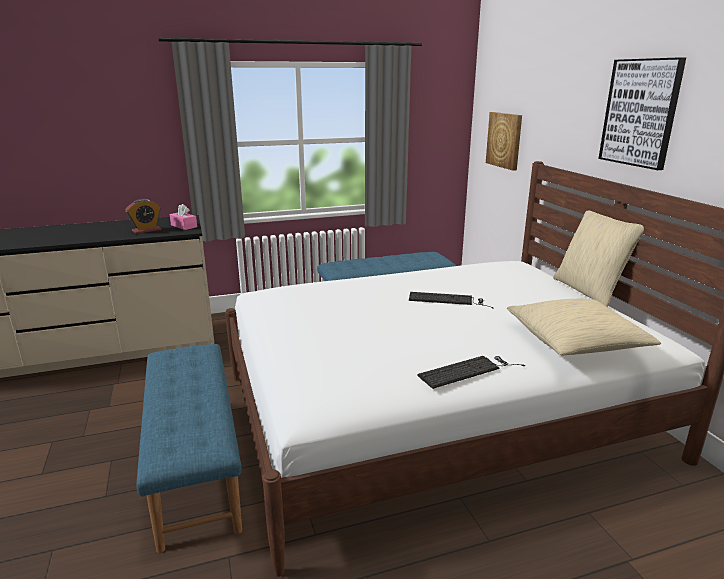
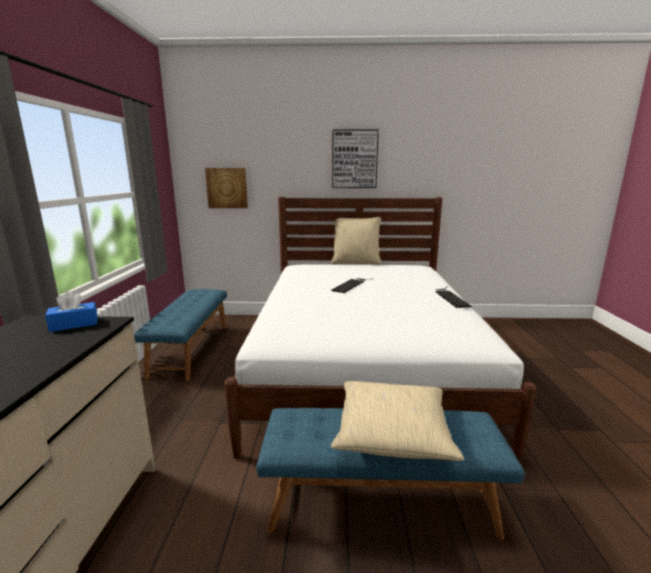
camera: 70 degrees left, 5 degrees down
(146, 230) = (44, 348): alarm clock -> none
(184, 226) = (74, 324): pink tissue box -> blue tissue box
(576, 341) = (420, 275): beige pillow -> beige pillow (392, 431)

